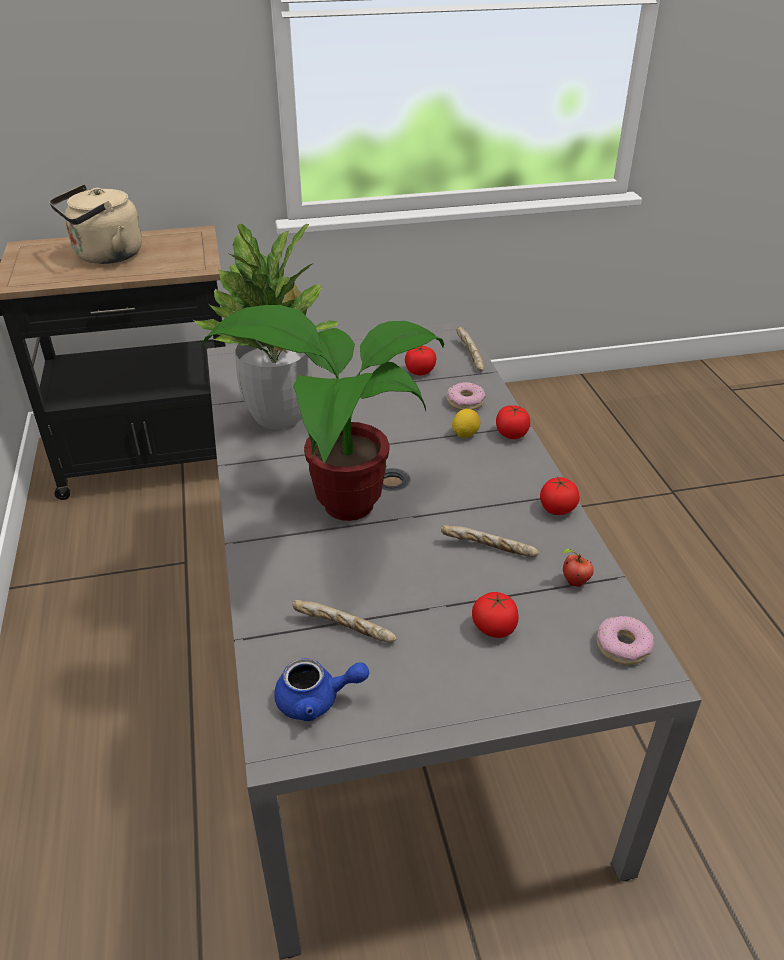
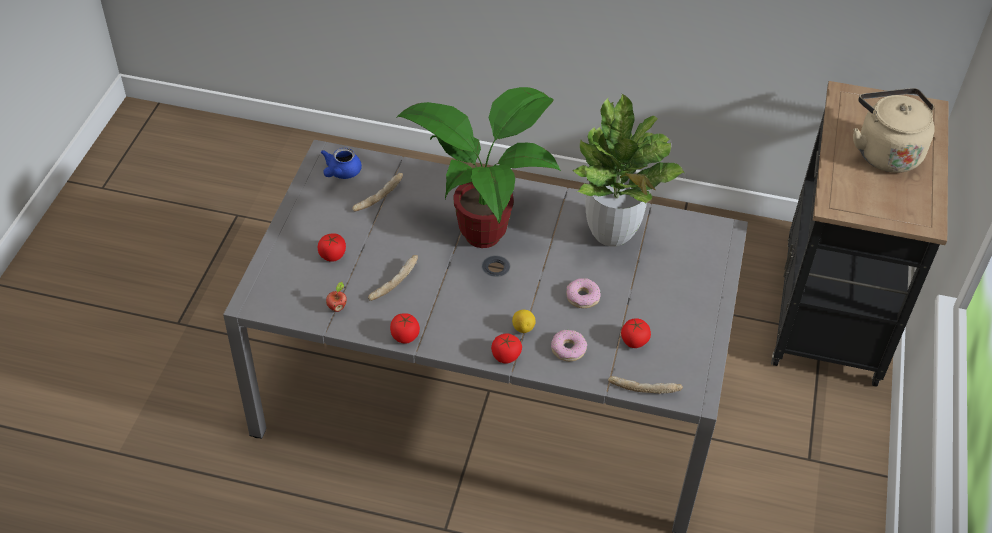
camera: 115 degrees right, 10 degrees up
(622, 646) = (278, 302): donut -> donut (582, 297)

